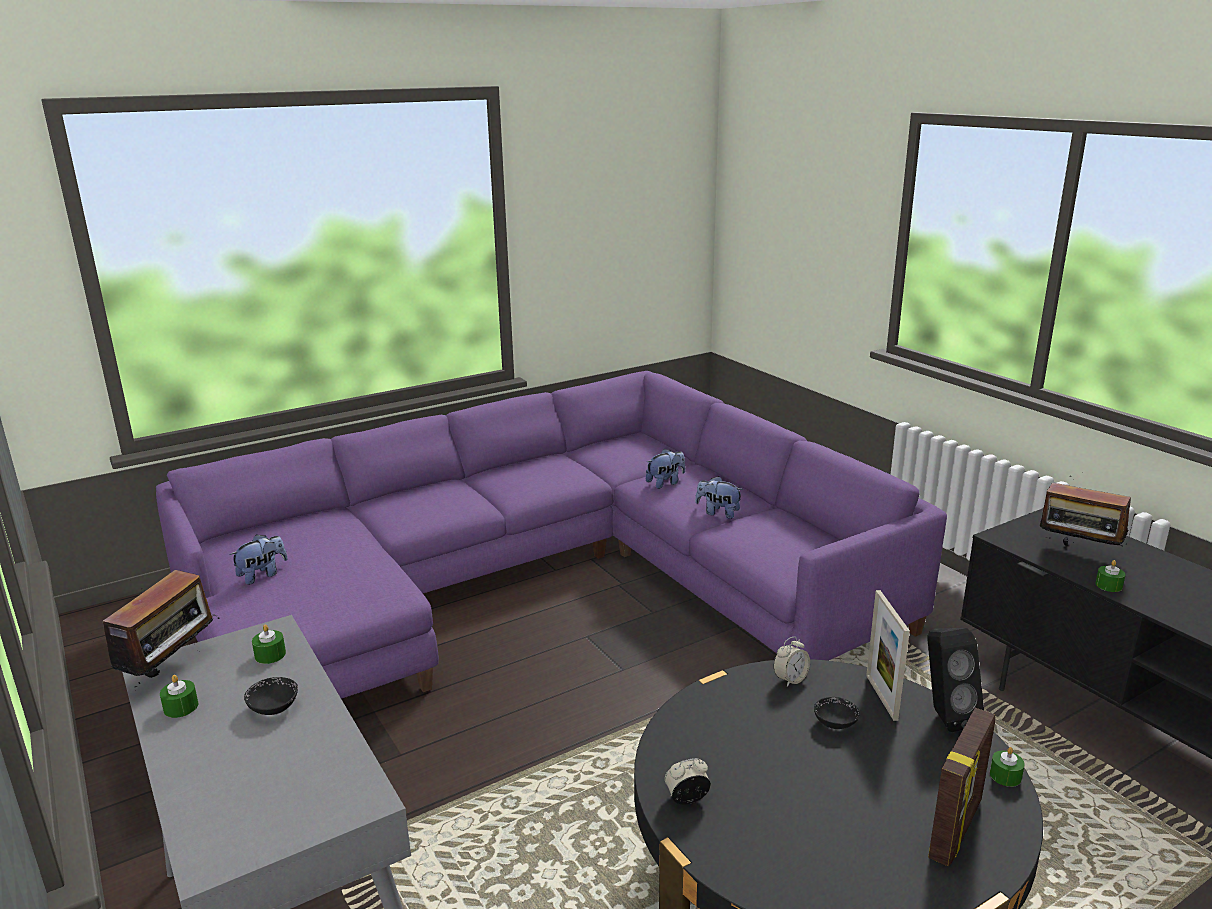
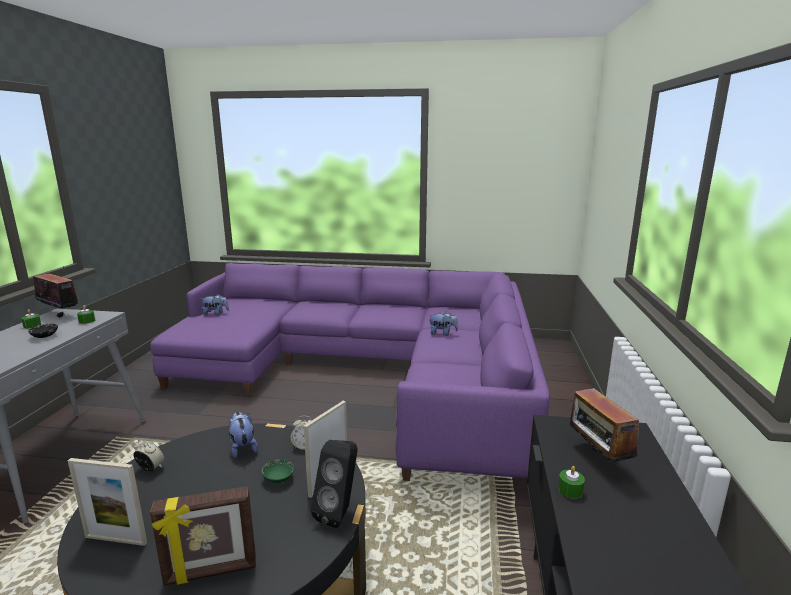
camera: 40 degrees right, 5 degrees down
(172, 668) = (60, 314): radio -> radio turned 120 degrees counterclockwise
(718, 513) = (443, 356): plush toy -> plush toy (243, 447)
(821, 874) = (116, 540): none -> picture frame
(835, 723) = (278, 478): black bowl -> green bowl
(1005, 776) = (298, 568): green candle -> none

